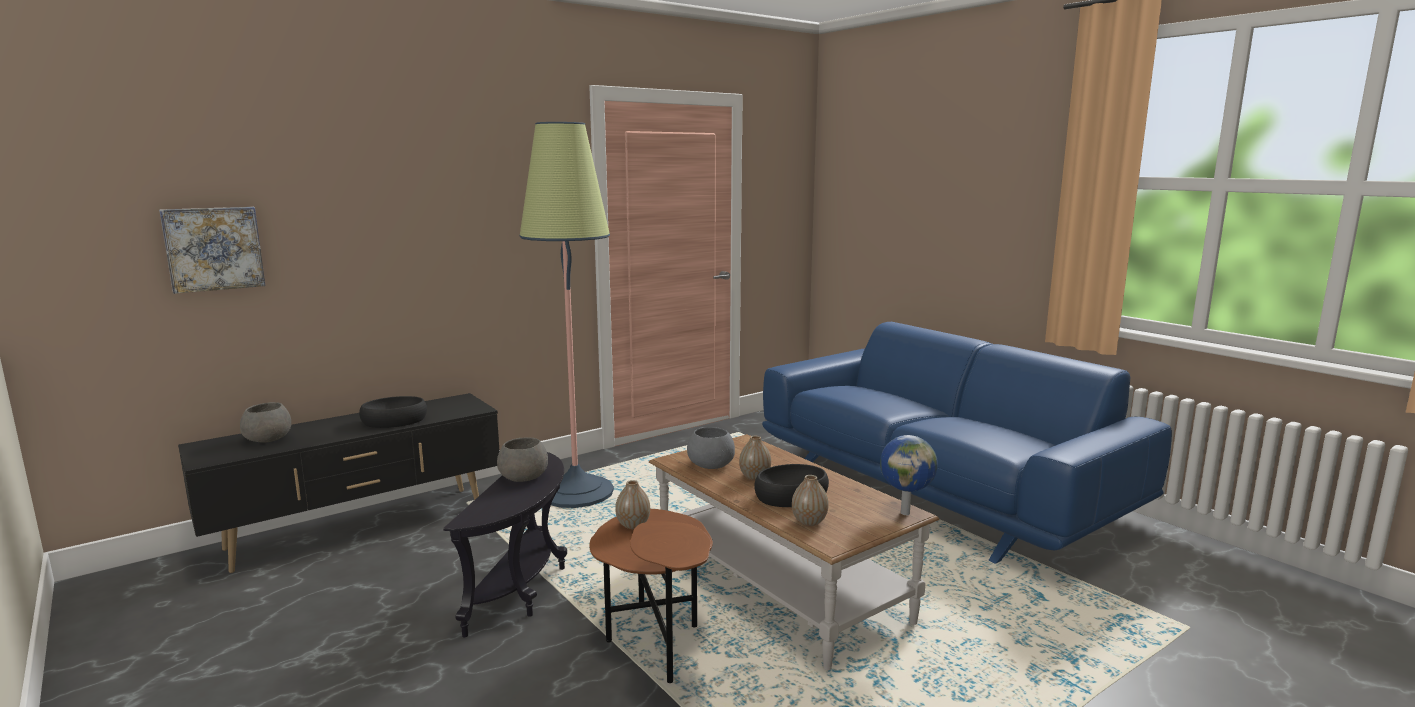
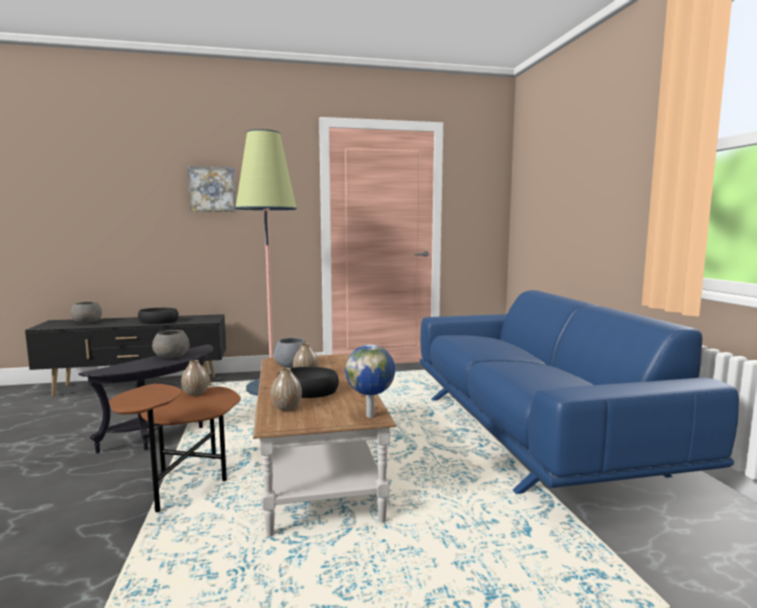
camera: 25 degrees right, 5 degrees down
(213, 248) = (76, 211): picture -> picture (212, 189)

